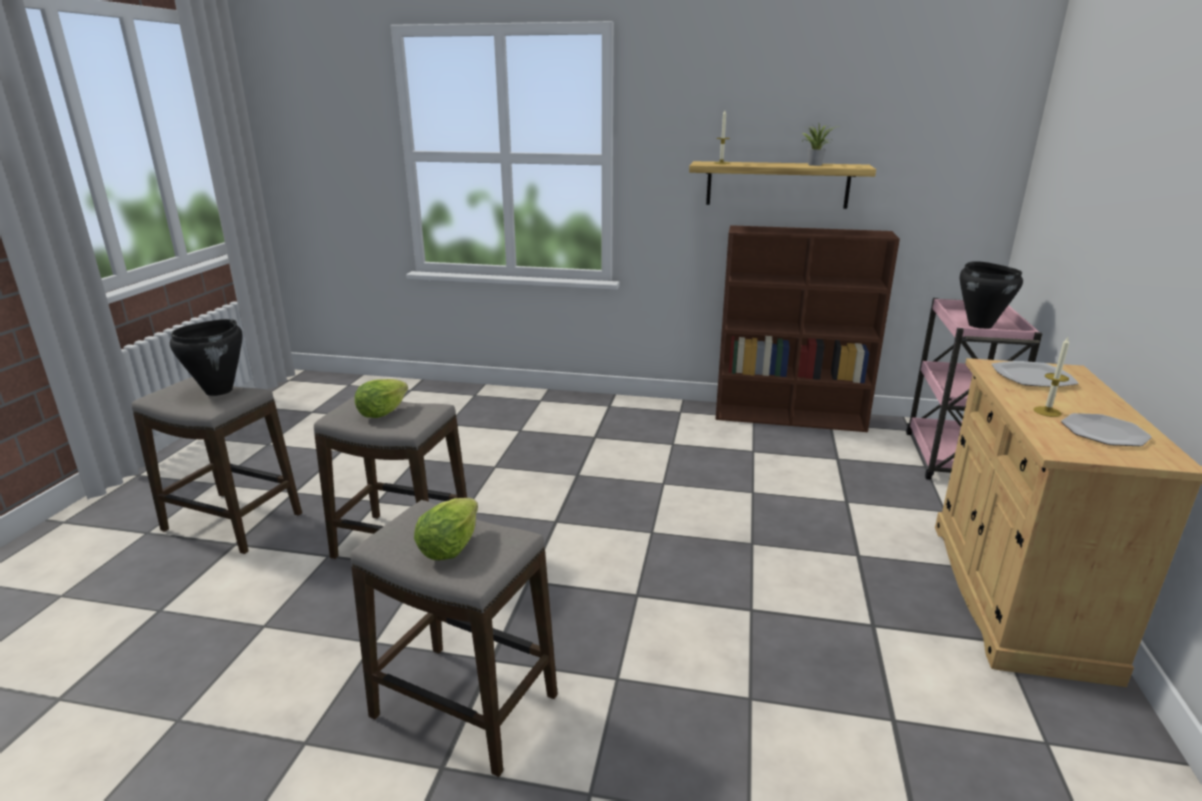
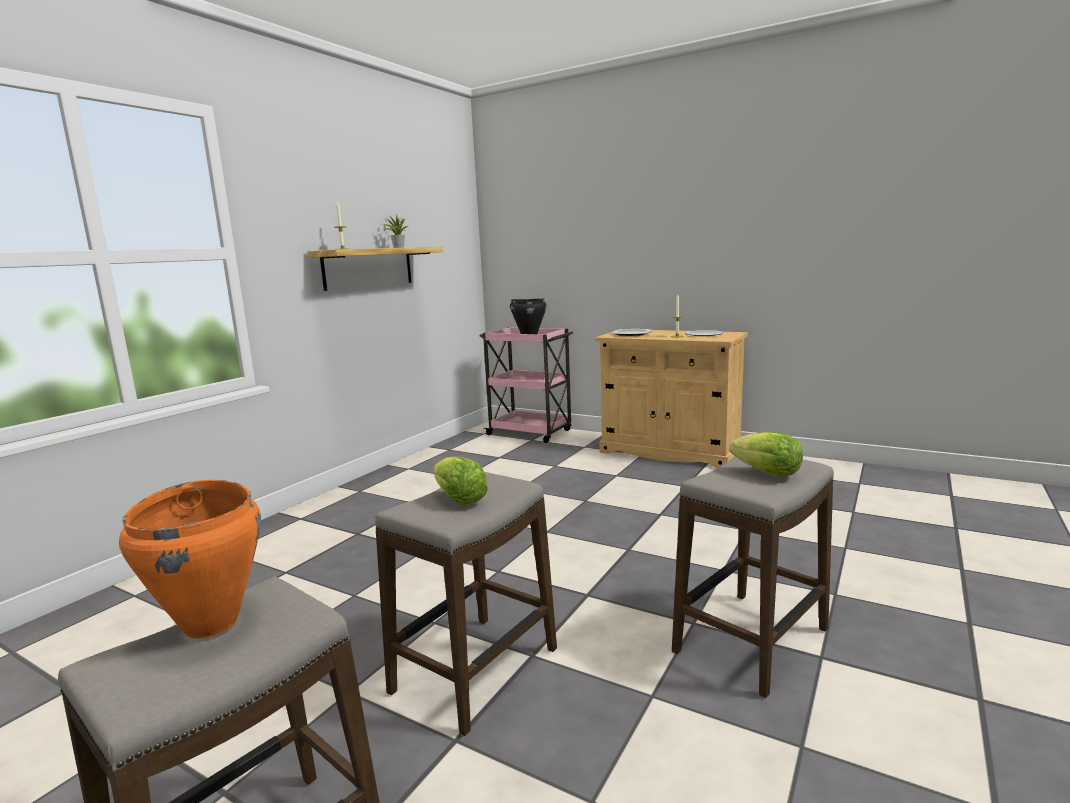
camera: 70 degrees left, 10 degrees down
(219, 391) = (212, 623): black cooking pot -> orange cooking pot
(791, 417) = (425, 458): brown bookcase -> none

